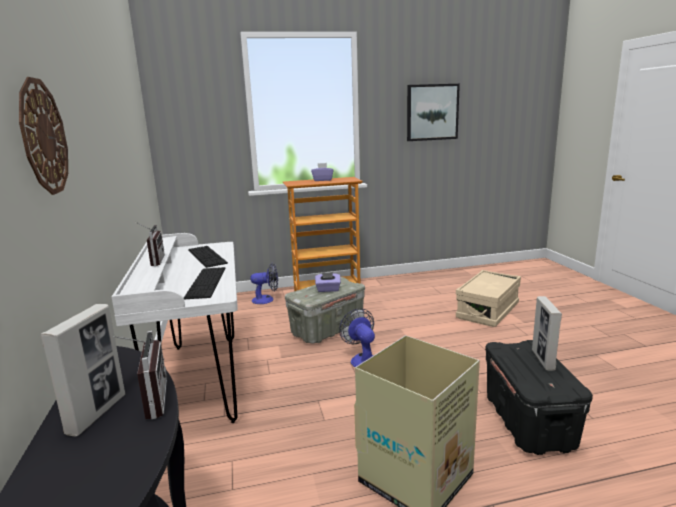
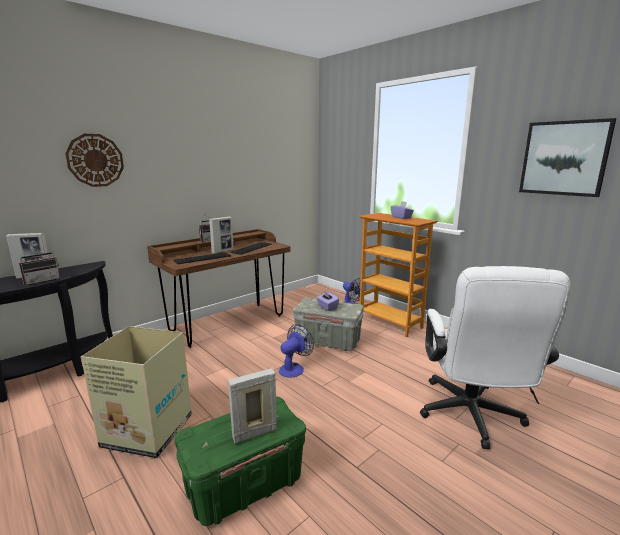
camera: 60 degrees right, 0 degrees up
(190, 270) = (222, 251): none -> picture frame
(200, 380) = (228, 323): white desk -> brown desk
(487, 311) = (471, 417): beige storage box -> white office chair
(529, 422) = (244, 485): black storage box -> green storage box

